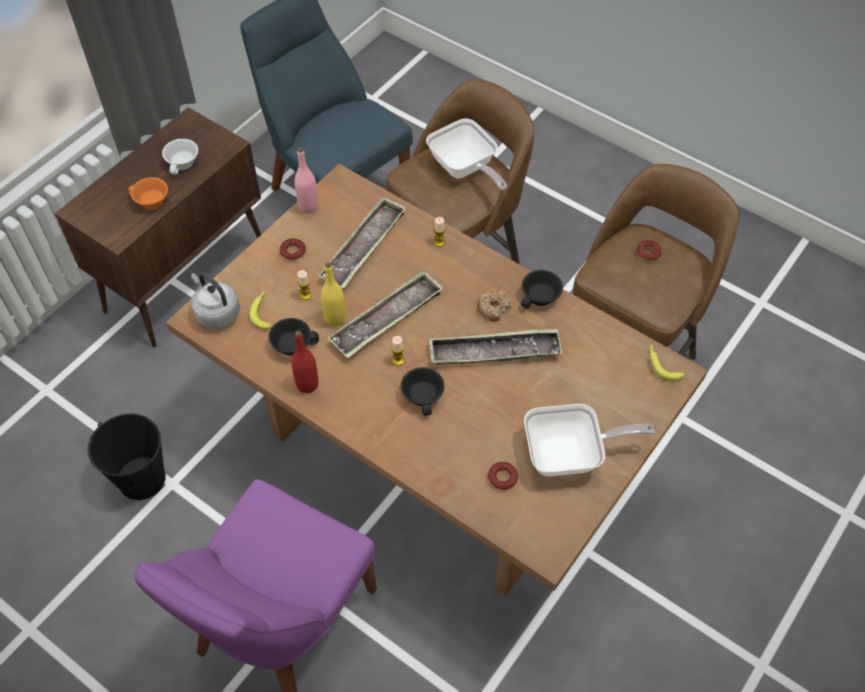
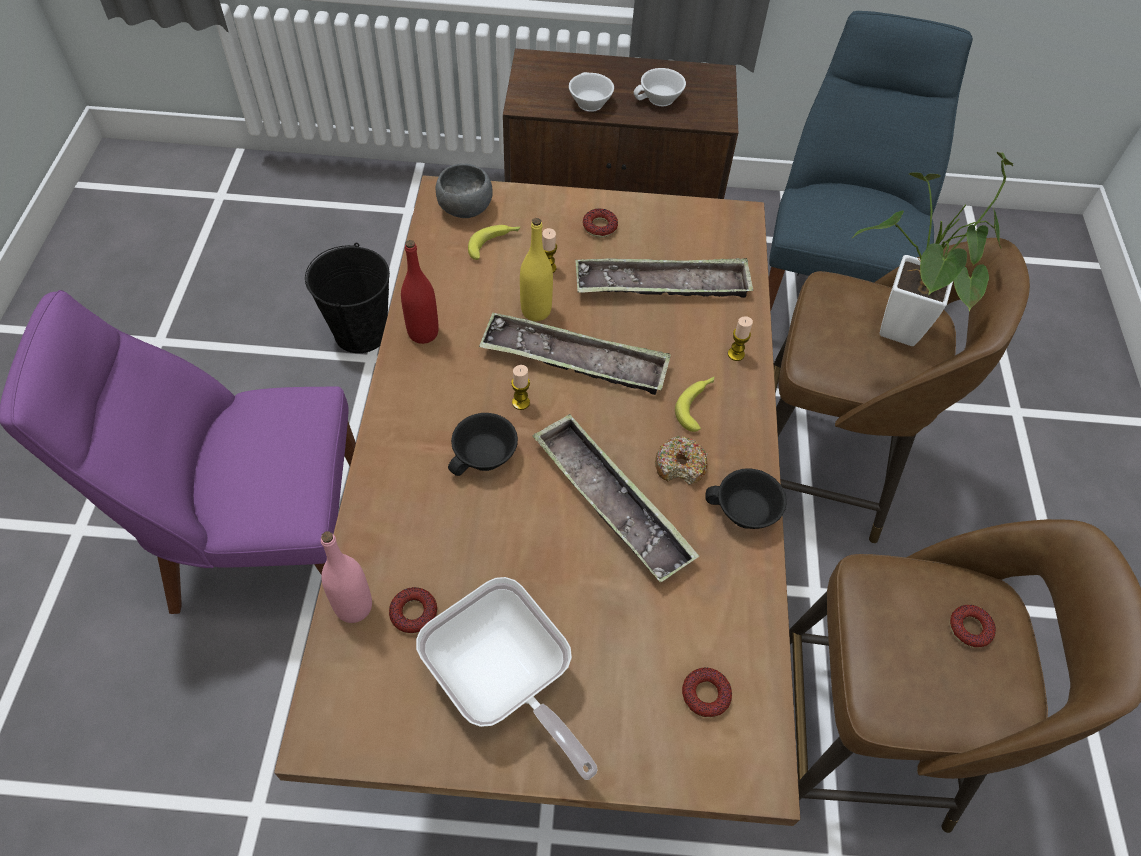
camera: 55 degrees right, 0 degrees up
(150, 202) = (588, 102): orange cup -> white cup
(216, 313) = (464, 207): grey kettle -> grey bowl
(293, 344) = (471, 291): black cup -> none
(308, 206) = (675, 207): pink bottle -> pink bottle (354, 607)
(465, 169) = (896, 337): frying pan -> potted plant
(628, 371) = (705, 694): none -> donut
(661, 365) = (754, 740): banana -> banana (697, 405)

